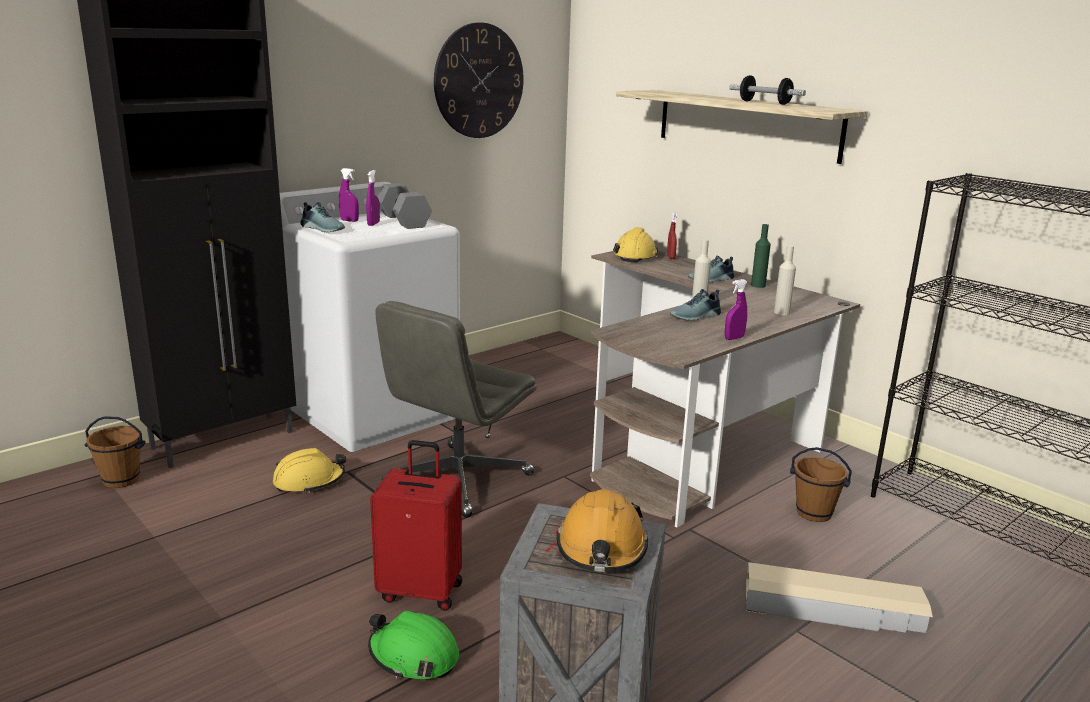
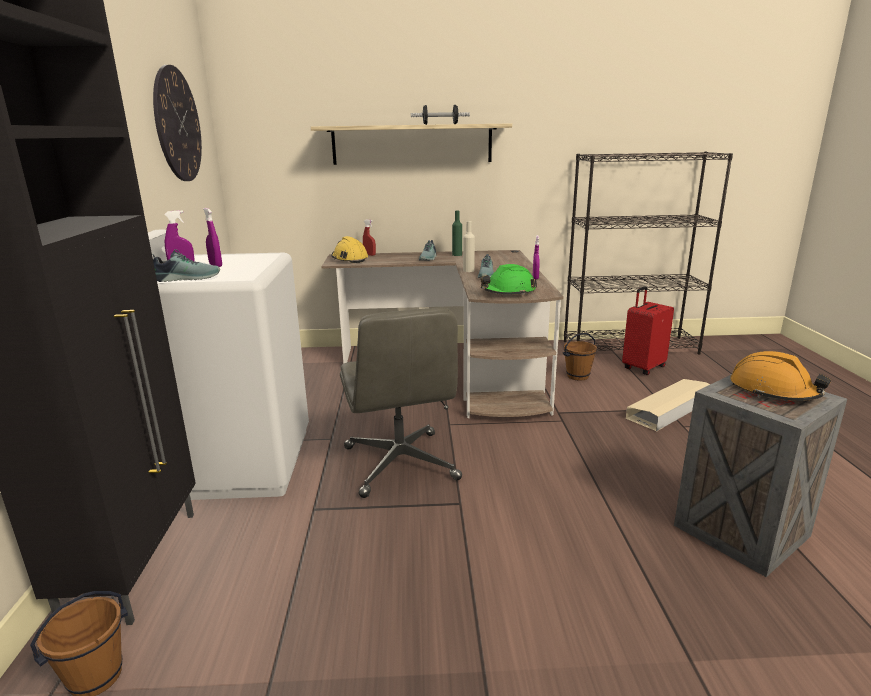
camera: 50 degrees left, 0 degrees up
(309, 481) = (301, 535): yellow hard hat -> none
(402, 220) = (229, 258): grey dumbbell -> none
(413, 656) = (623, 571): green hard hat -> green hard hat (508, 292)
(421, 590) = (538, 536): red suitcase -> red suitcase (642, 368)
(781, 312) = (509, 262): beige bottle -> none

